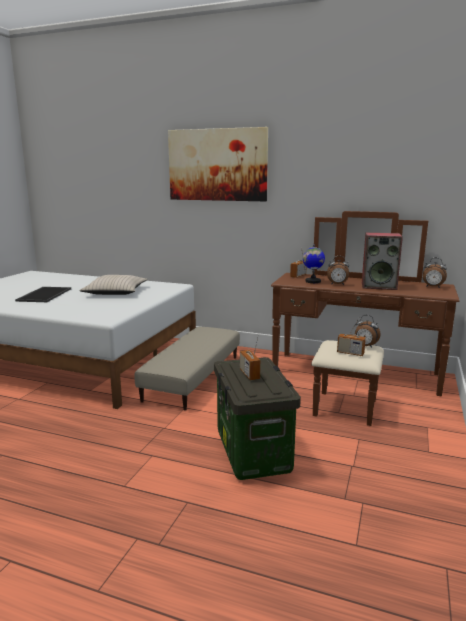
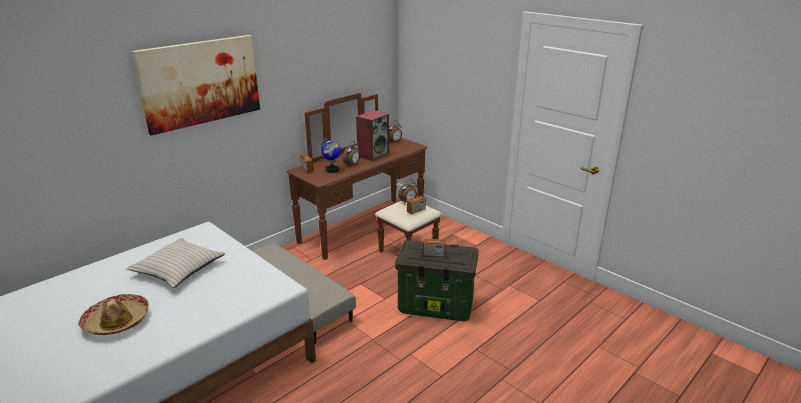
camera: 65 degrees left, 10 degrees up
(44, 294) = (117, 321): tray -> hat

